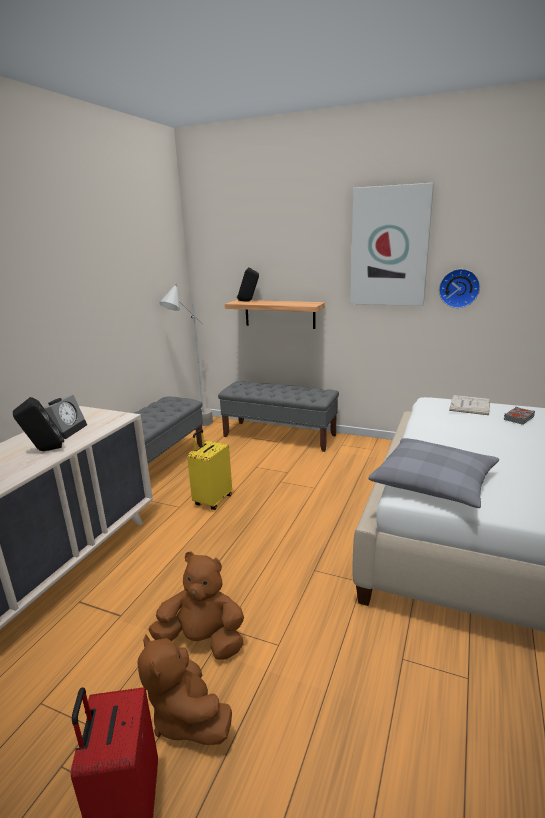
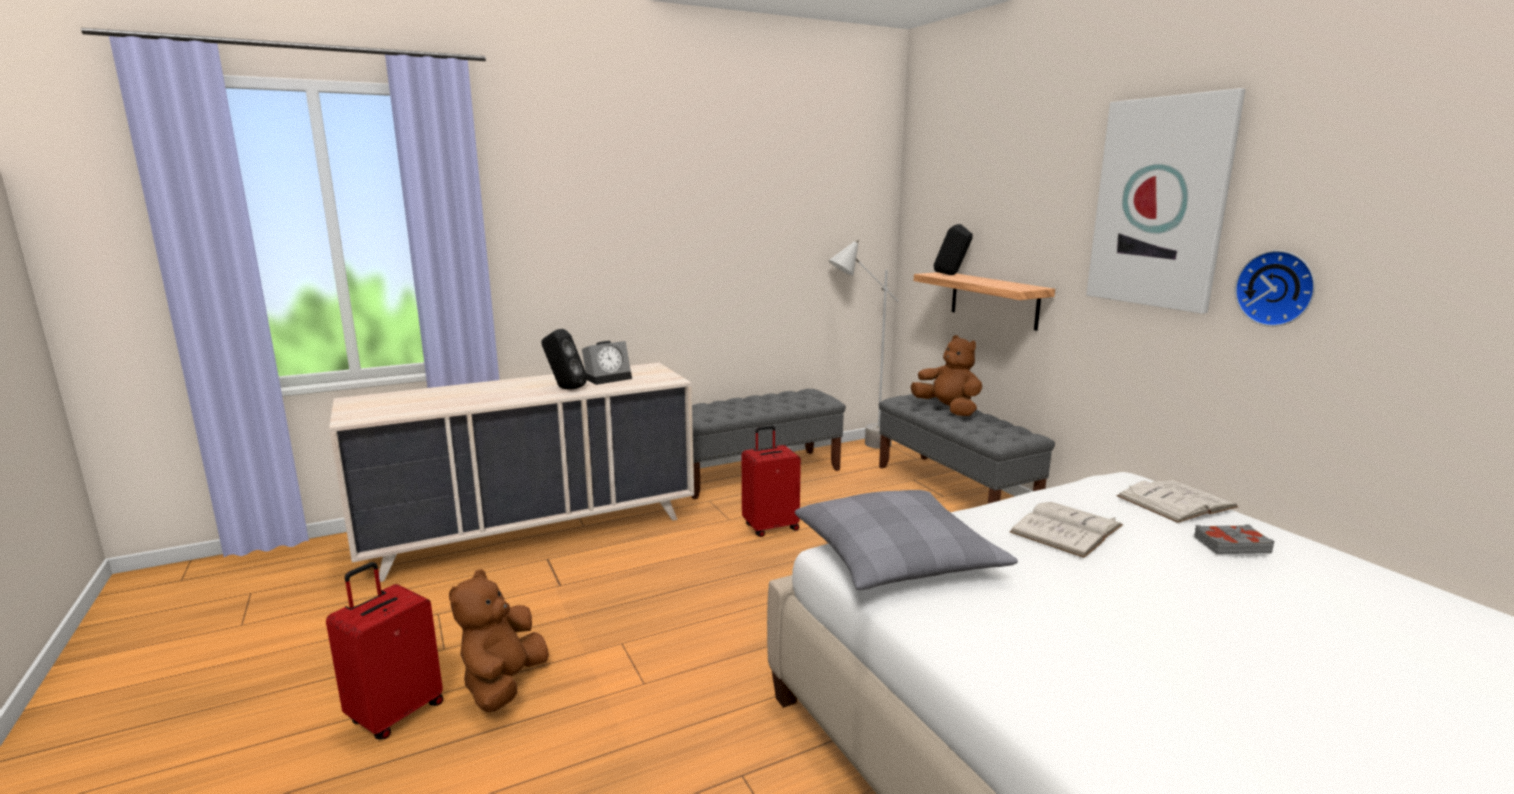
camera: 40 degrees right, 5 degrees down
(202, 641) = (590, 640): brown plush toy -> brown plush toy (948, 410)
(212, 500) = (770, 527): yellow suitcase -> red suitcase
(462, 435) = (1066, 529): none -> white book

